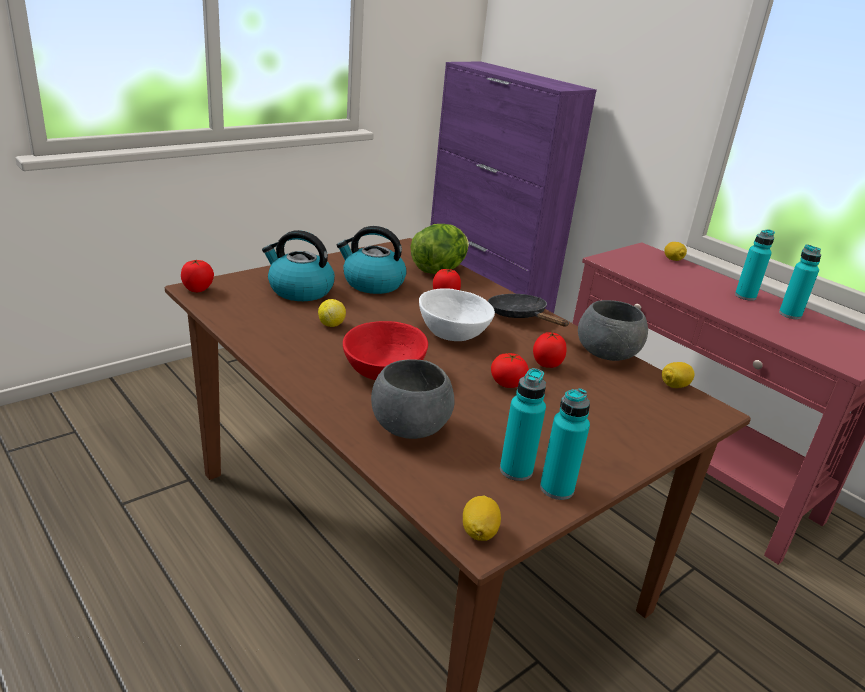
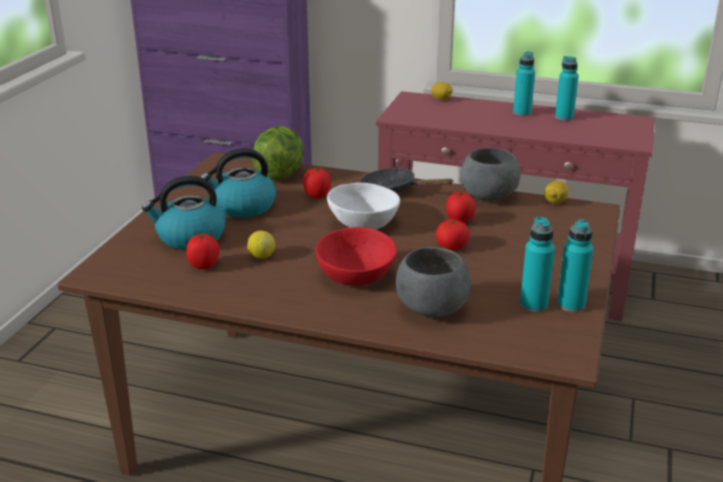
camera: 30 degrees left, 0 degrees up
(198, 290) = (97, 273): tomato -> tomato (204, 265)
(479, 532) = (562, 354): lemon -> none

